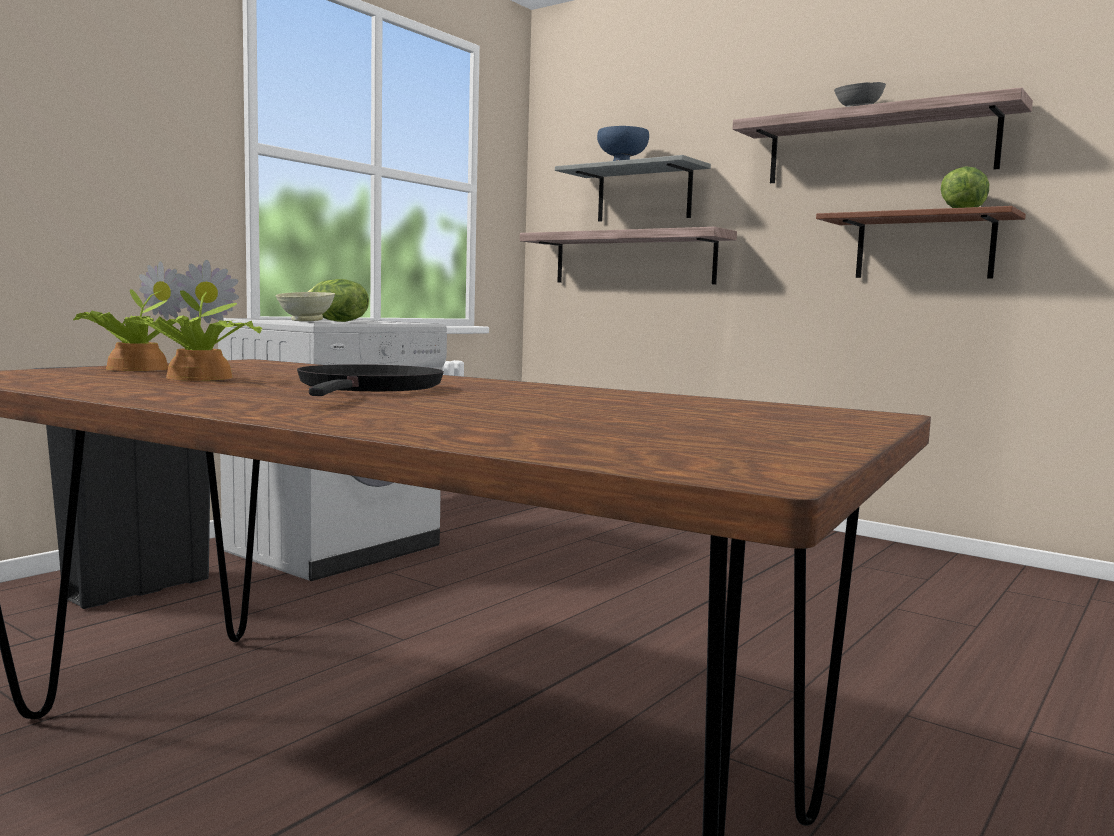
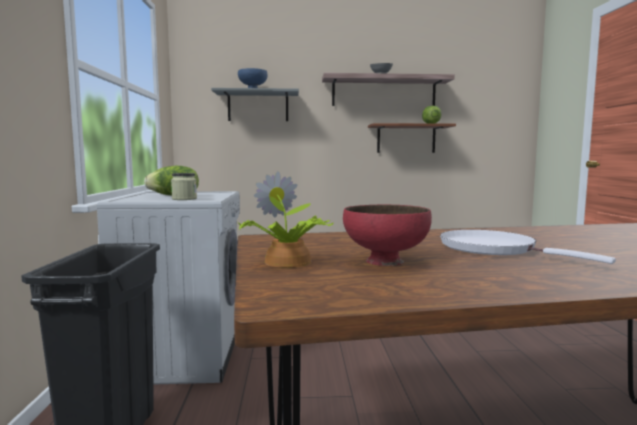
camera: 40 degrees left, 0 degrees up
(196, 377) = (385, 261): potted plant -> red bowl
(304, 321) = (184, 199): beige bowl -> jar
(369, 388) = (493, 249): black frying pan -> white frying pan
(633, 258) = (253, 142): shelf -> none

